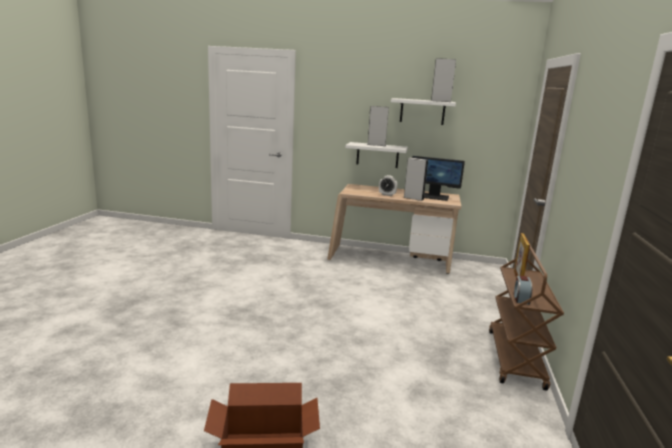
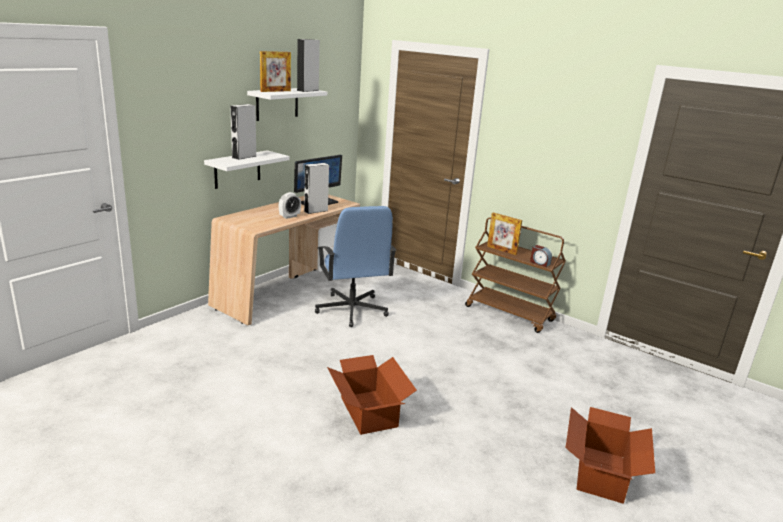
camera: 65 degrees left, 5 degrees up
(266, 318) = (368, 412): none -> cardboard box
(398, 285) = (351, 310): none -> blue office chair
(410, 99) = (275, 91): none -> picture frame

